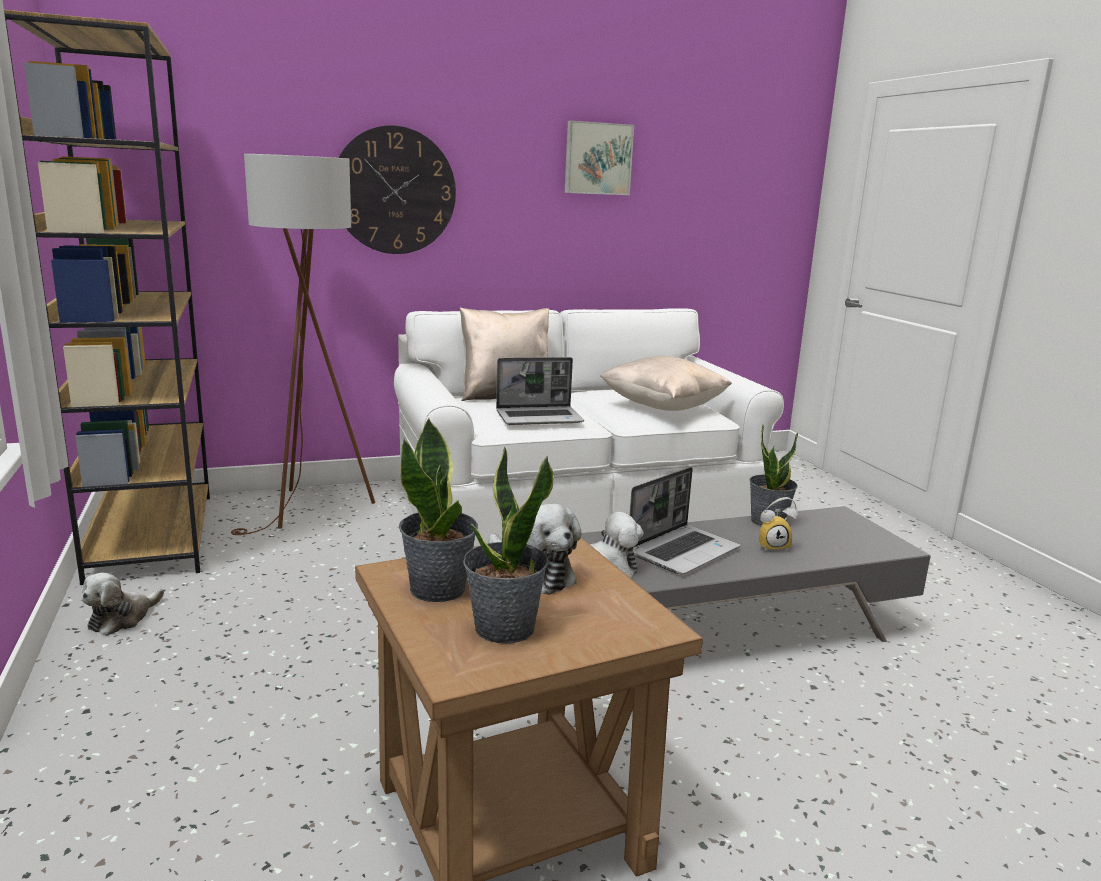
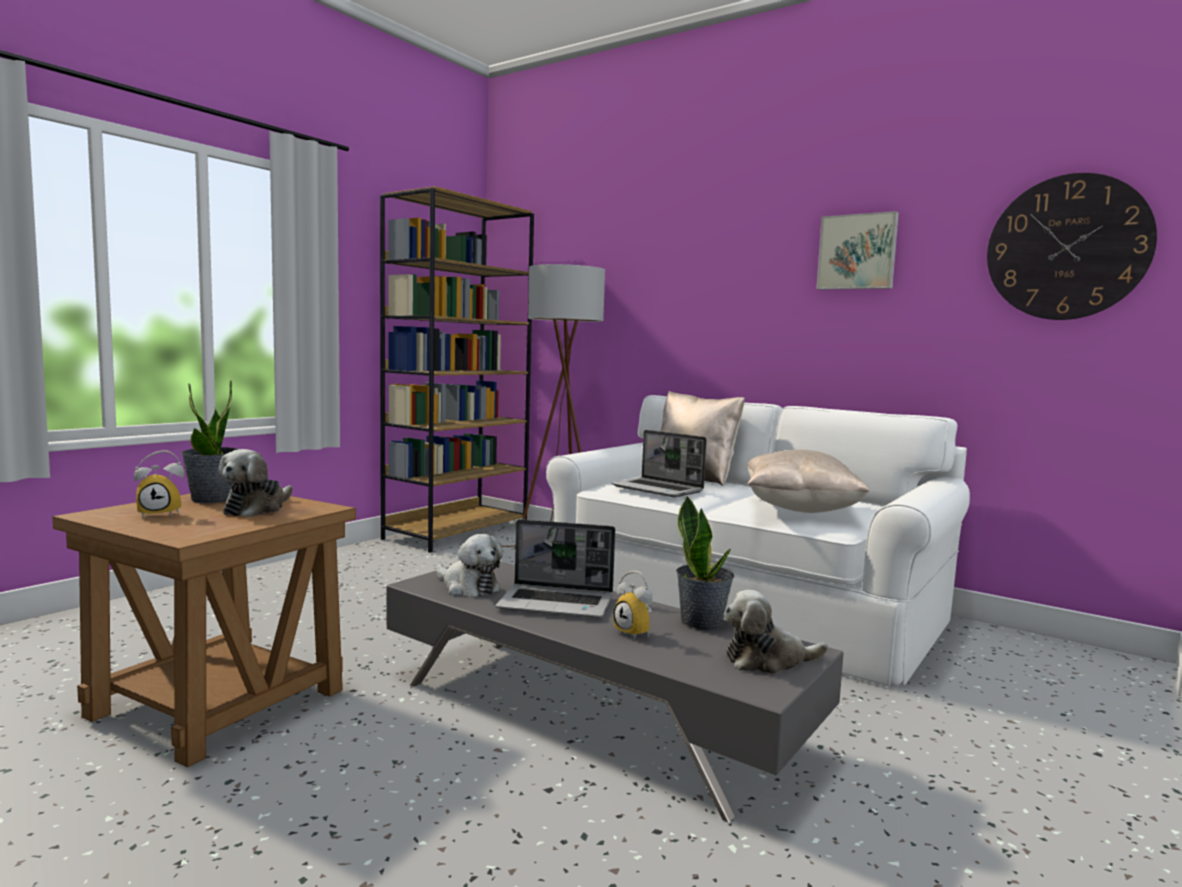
camera: 55 degrees right, 10 degrees down
(122, 618) = (356, 556): plush toy -> plush toy (767, 660)
(394, 191) = (666, 296): wall clock -> wall clock (1067, 247)
(504, 628) = (161, 514): potted plant -> alarm clock

